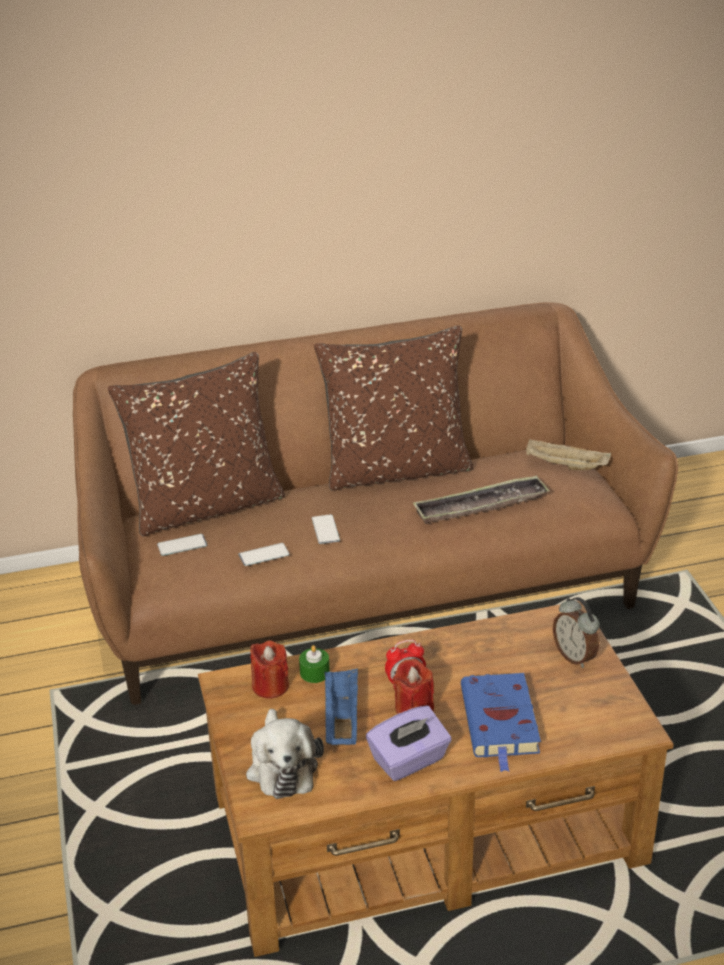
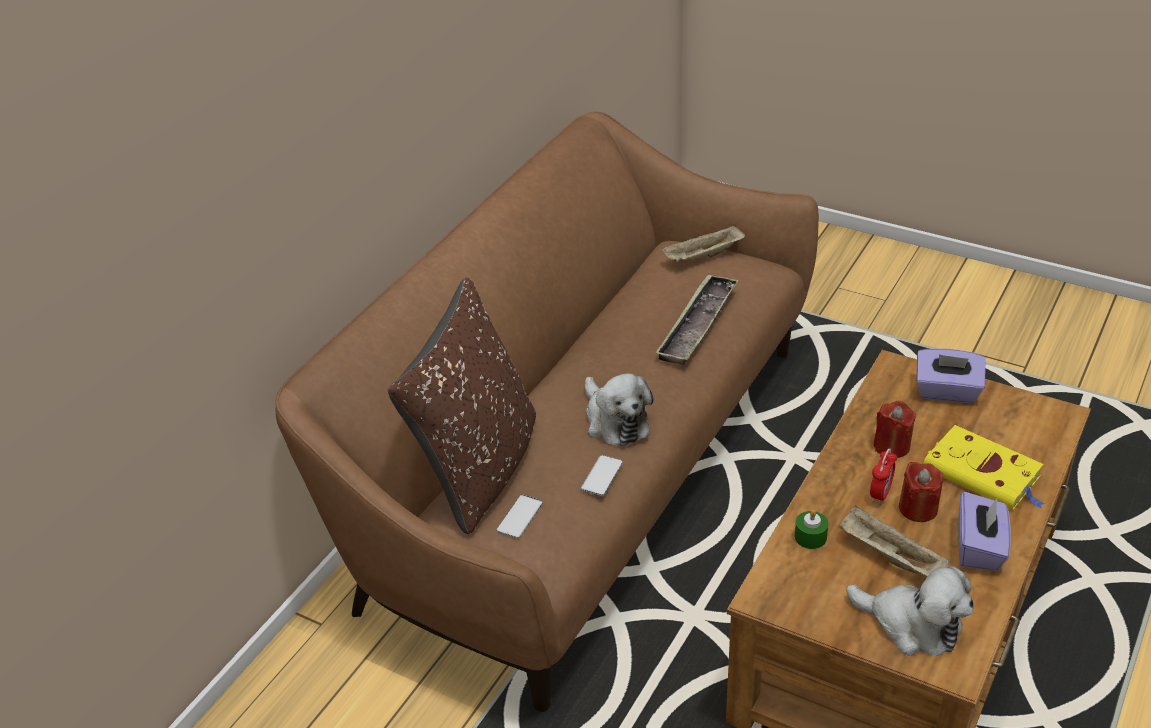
camera: 45 degrees left, 5 degrees up
(270, 686) = (798, 573): red candle -> red candle (891, 446)
(325, 529) = (614, 421): phone -> plush toy
(341, 719) = (888, 556): blue tray -> beige tray
(396, 470) = (584, 336): brown pillow -> none
(500, 723) = (984, 474): blue book -> yellow book
(575, 656) = (947, 392): alarm clock -> purple tissue box

